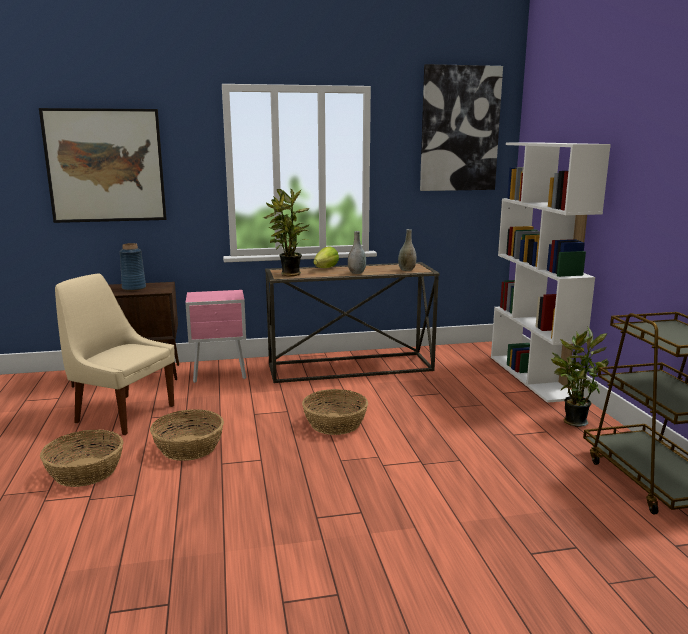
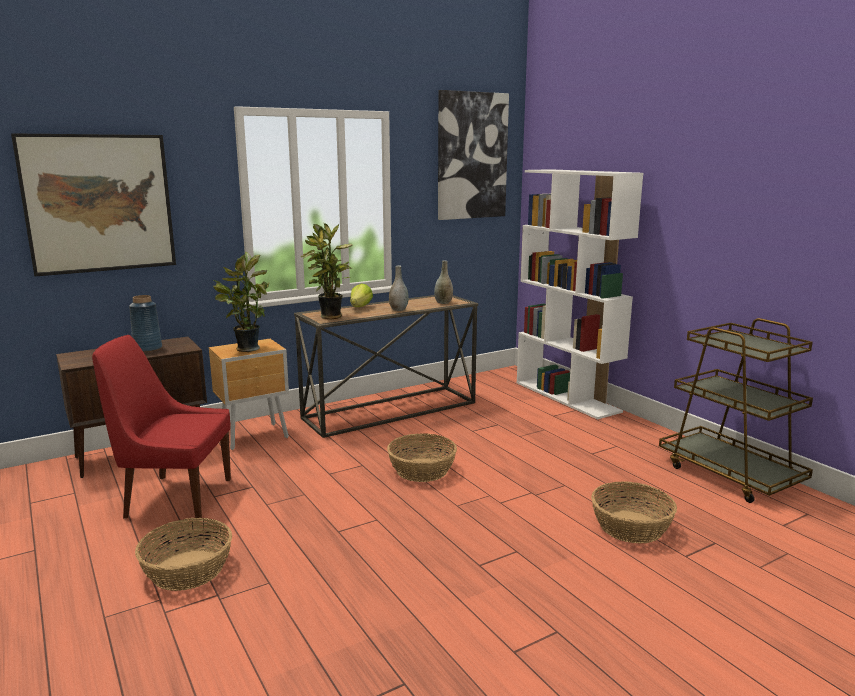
camera: 20 degrees left, 0 degrees up
(122, 413) = (175, 498): beige chair -> red chair
(189, 447) = (288, 521): basket -> basket (631, 527)
(221, 374) = (255, 437): pink nightstand -> brown nightstand
(572, 421) = (630, 433): potted plant -> potted plant (245, 349)

